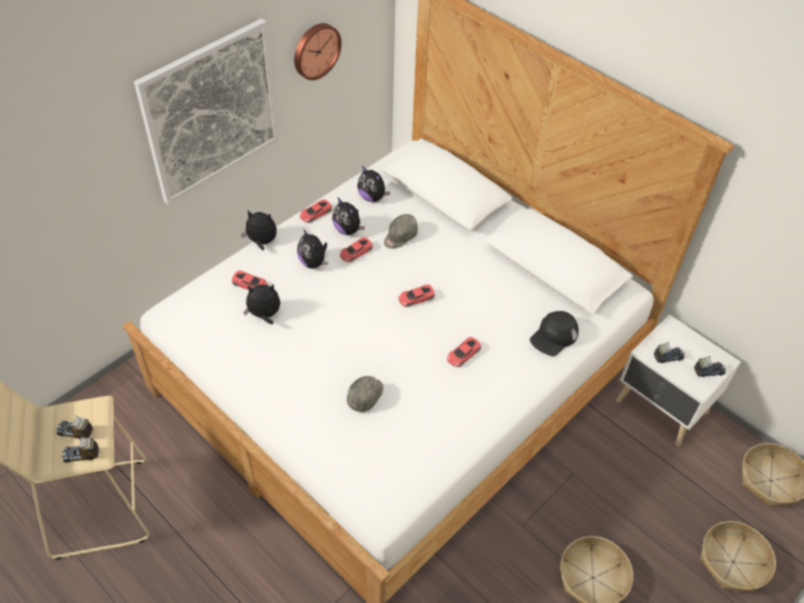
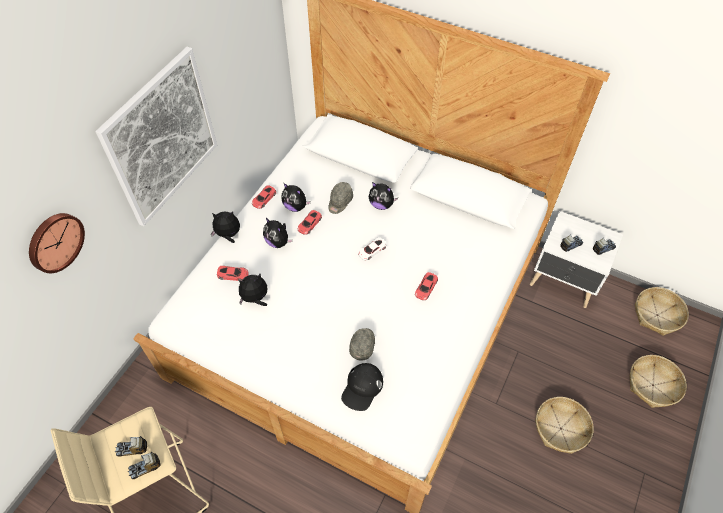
camera: 15 degrees left, 5 degrees up
(315, 50) = (231, 62): wall clock -> wall clock (54, 241)
(372, 197) = (305, 173): plush toy -> plush toy (381, 204)
(416, 298) = (372, 250): red toy car -> white toy car
(554, 336) = (489, 254): black cap -> black cap (362, 388)

